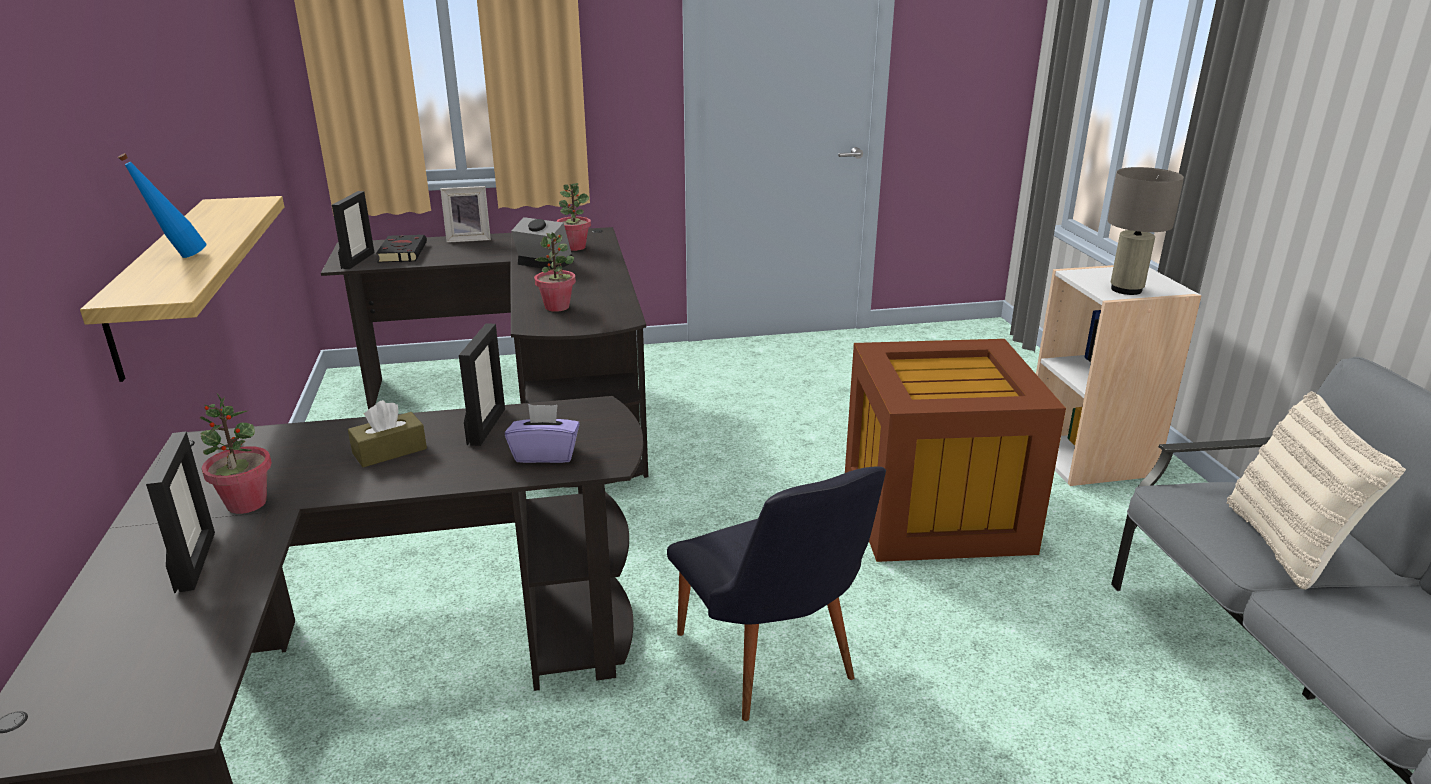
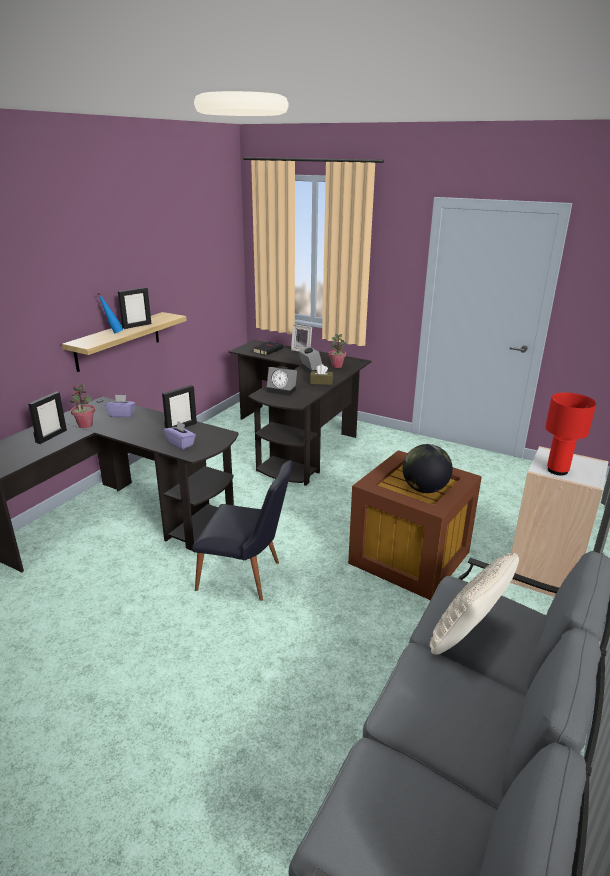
camera: 40 degrees right, 0 degrees up
(302, 450) = (122, 414): none -> purple tissue box
(358, 260) = (247, 349): picture frame -> picture frame (136, 326)
(389, 451) = (142, 424): brown tissue box -> brown tissue box (321, 382)
(557, 307) = (282, 390): potted plant -> alarm clock
(772, 667) = (247, 577): black chair -> black chair turned 90 degrees counterclockwise
(970, 382) = (424, 489): none -> globe
(1127, 290) = (558, 471): grey table lamp -> red table lamp

